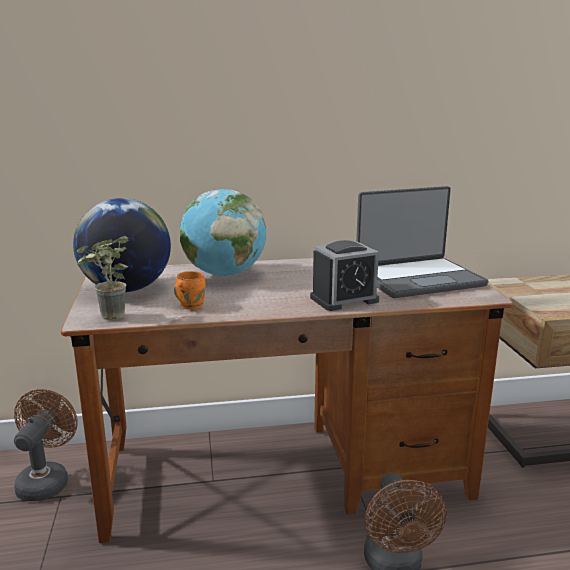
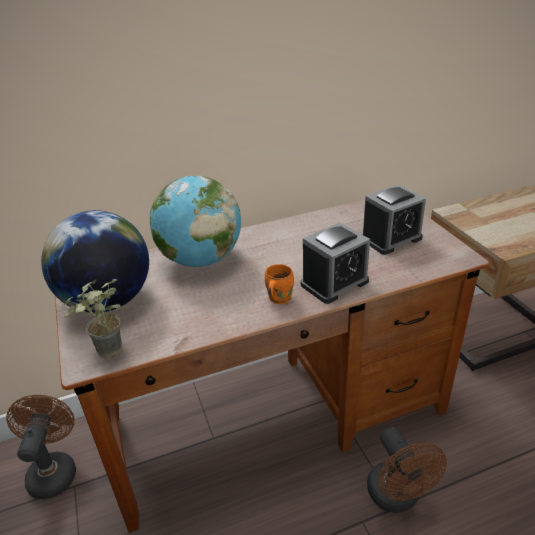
camera: 10 degrees left, 15 degrees up
(189, 306) = (185, 319): orange mug -> orange mug (278, 298)
(418, 278) = (391, 238): laptop -> alarm clock

